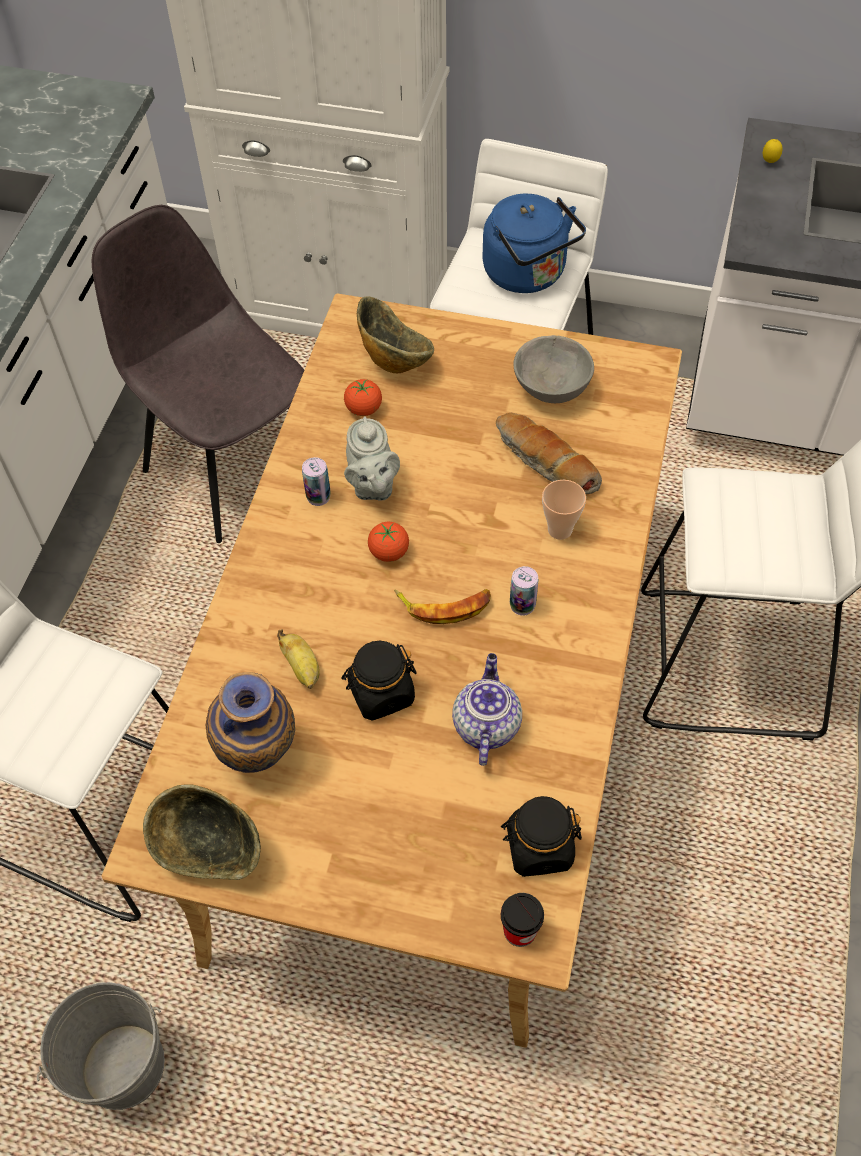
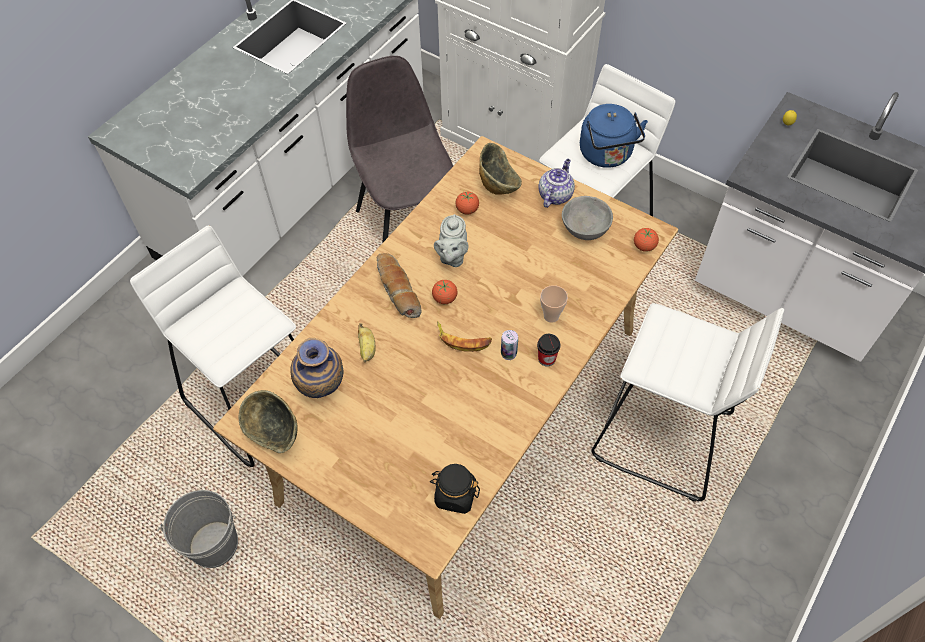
camera: 20 degrees right, 0 degrees up
(318, 496) = (418, 254): can -> none
(381, 693) = (404, 378): black jar -> none
(485, 724) = (456, 415): teapot -> teapot (555, 195)
(520, 930) = (423, 537): cup -> cup (546, 359)
(545, 463) = (560, 273): bread -> bread (397, 290)
(646, 389) = (644, 246): none -> tomato

